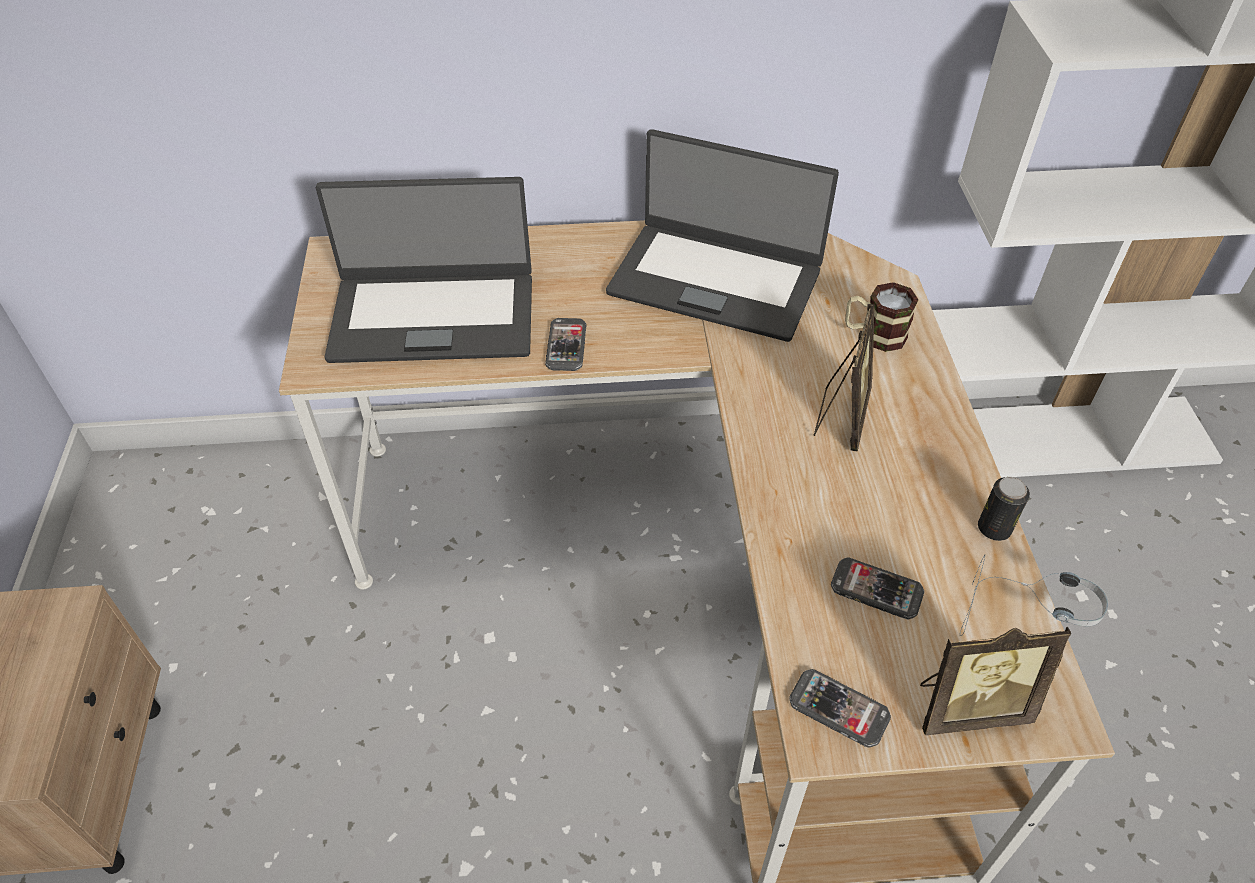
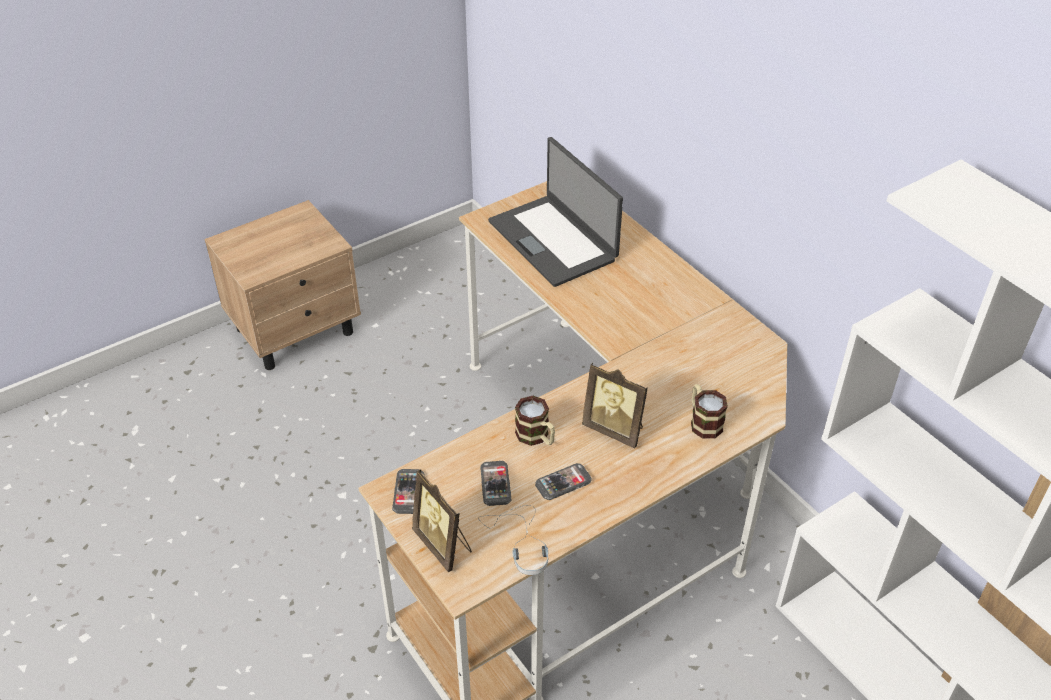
camera: 60 degrees right, 5 degrees down
(566, 346) = (575, 297): phone -> phone (563, 483)
(715, 280) = (687, 334): laptop -> none
(809, 503) = (536, 437): none -> mug
(841, 418) = (615, 429): picture frame -> picture frame turned 45 degrees clockwise
(994, 528) = (580, 524): can -> none

